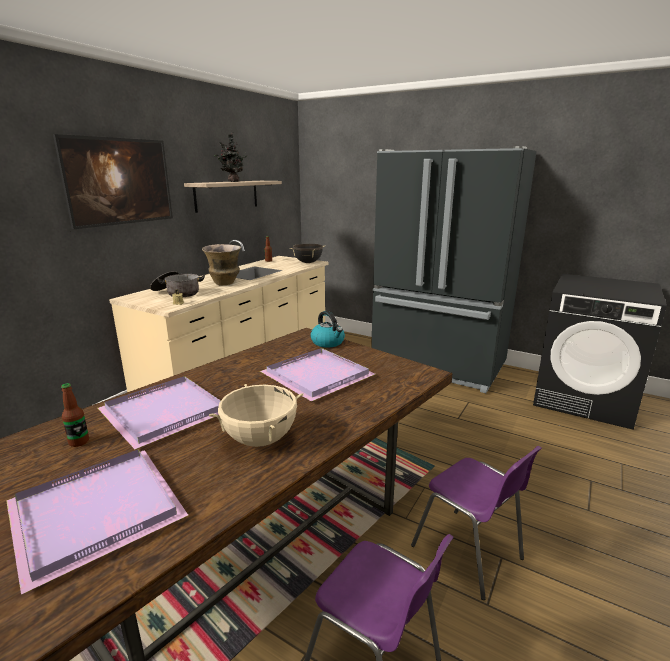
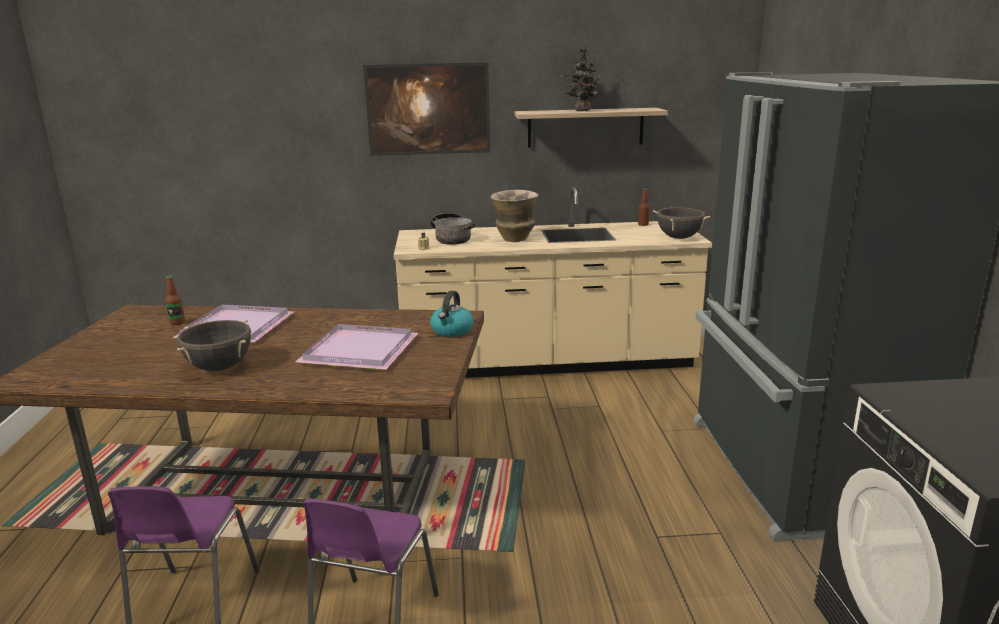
camera: 55 degrees right, 0 degrees up
(93, 512) = (103, 356): purple tray -> none
(260, 439) = (220, 368): beige cooking pot -> black cooking pot

